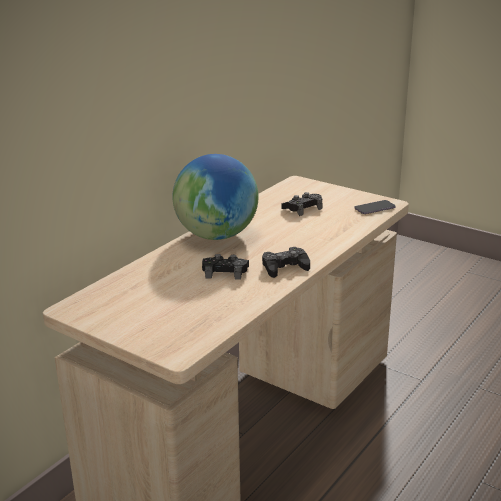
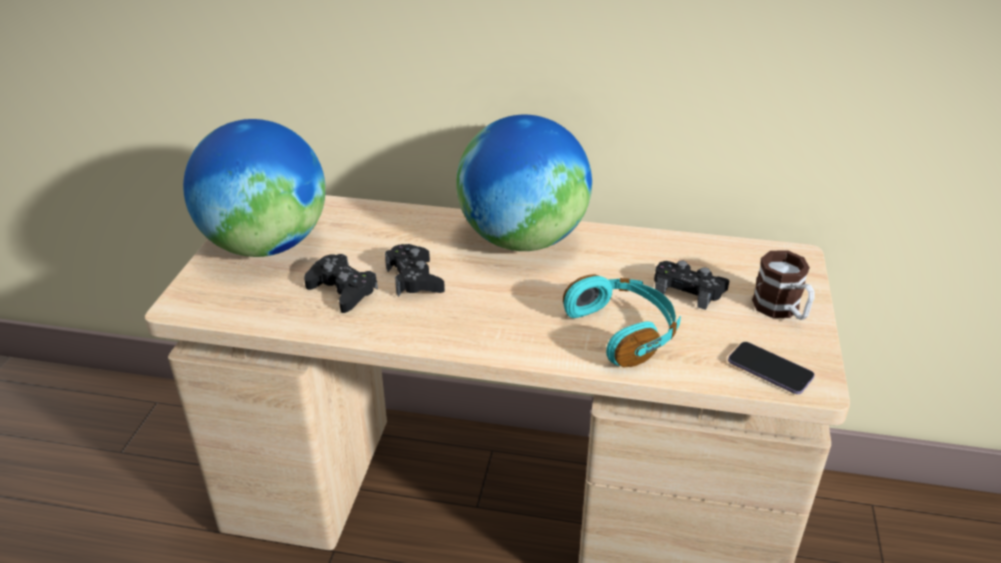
camera: 65 degrees right, 10 degrees up
(133, 314) = (266, 245): none -> globe
(285, 267) = (461, 326): black game controller -> black game controller (342, 290)
(323, 230) = (624, 331): none -> turquoise headphones
(335, 195) = (782, 310): none -> mug

